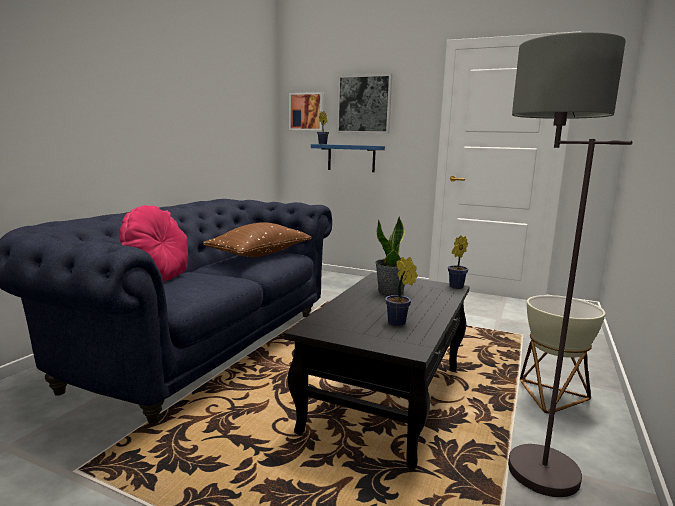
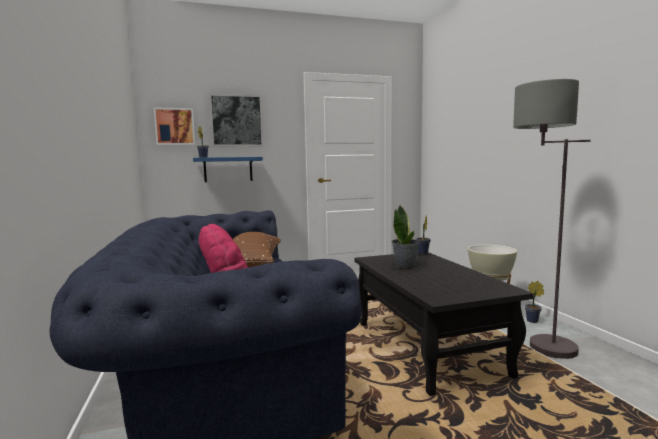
camera: 40 degrees left, 5 degrees down
(398, 324) = (464, 280): potted plant -> potted plant (533, 321)

